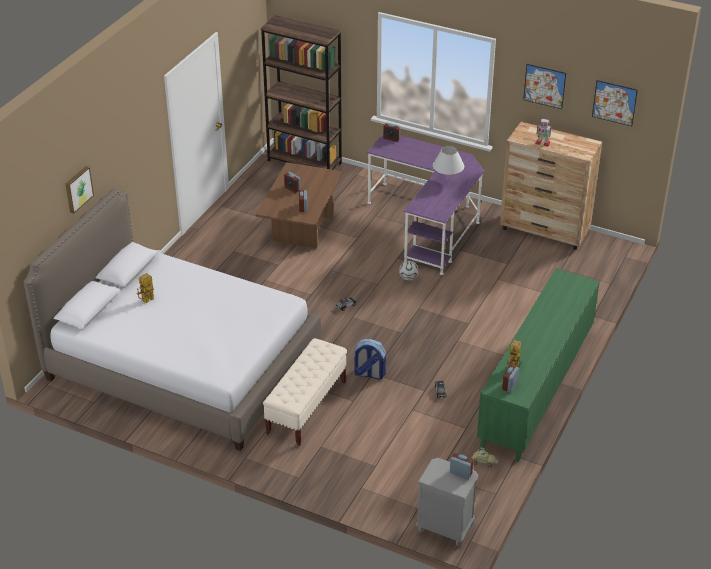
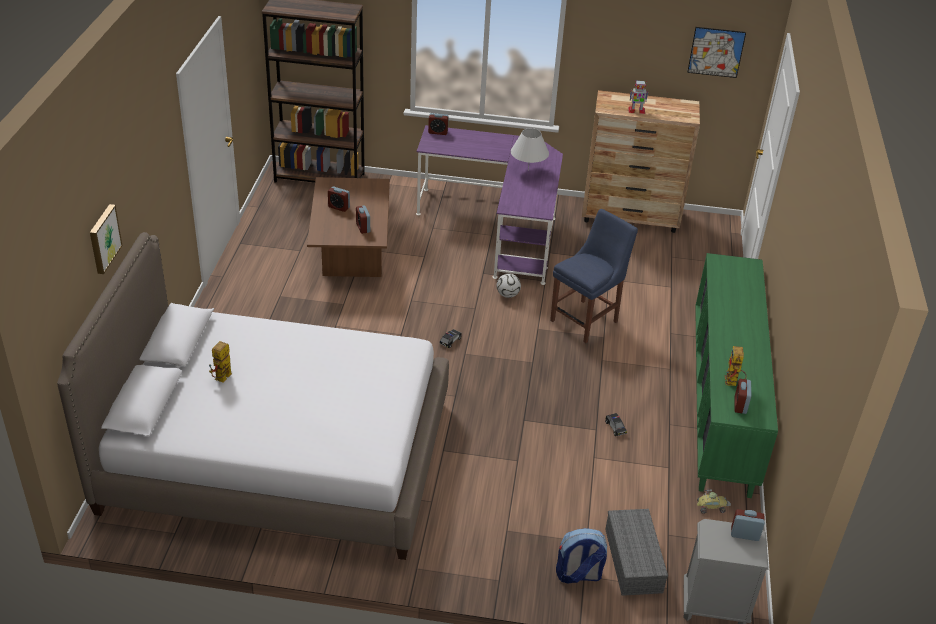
camera: 20 degrees left, 0 degrees up
(306, 407) = (464, 481): beige bench -> none
(369, 374) = (519, 422): backpack -> backpack (578, 575)
(403, 486) = (634, 561): none -> grey storage box
(462, 308) = (586, 320): none -> blue chair
(544, 86) = (629, 43): picture -> none

